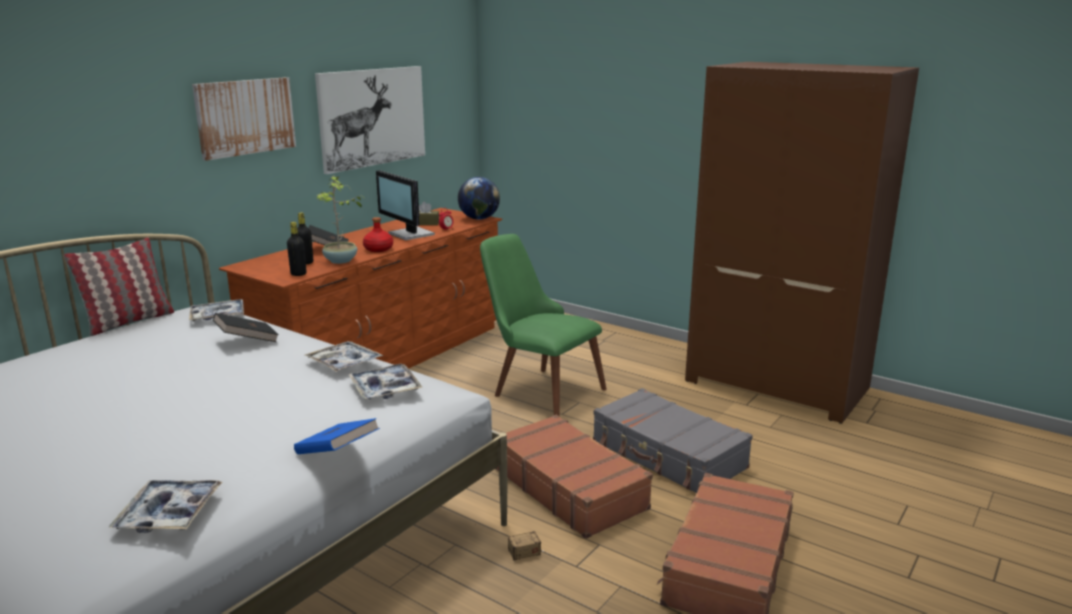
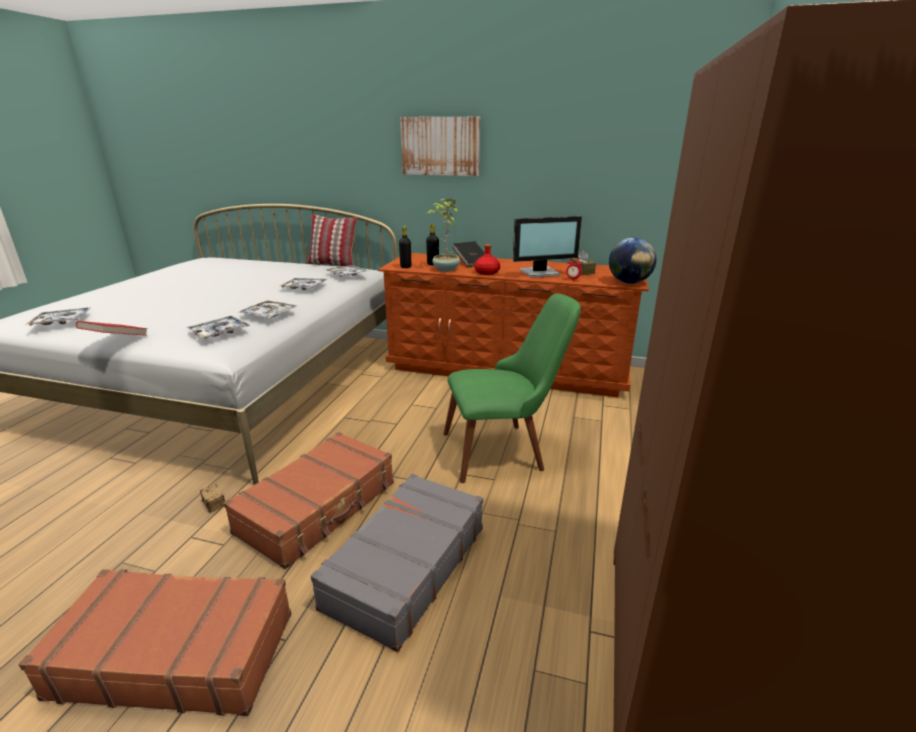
camera: 70 degrees right, 5 degrees up
(247, 341) = (304, 288): black book -> tray
(337, 454) = (116, 340): blue book -> red book
(372, 117) = (570, 162): picture -> none
(410, 234) = (540, 273): monitor -> monitor turned 135 degrees counterclockwise
(538, 389) = (505, 449): green chair -> green chair turned 60 degrees clockwise

